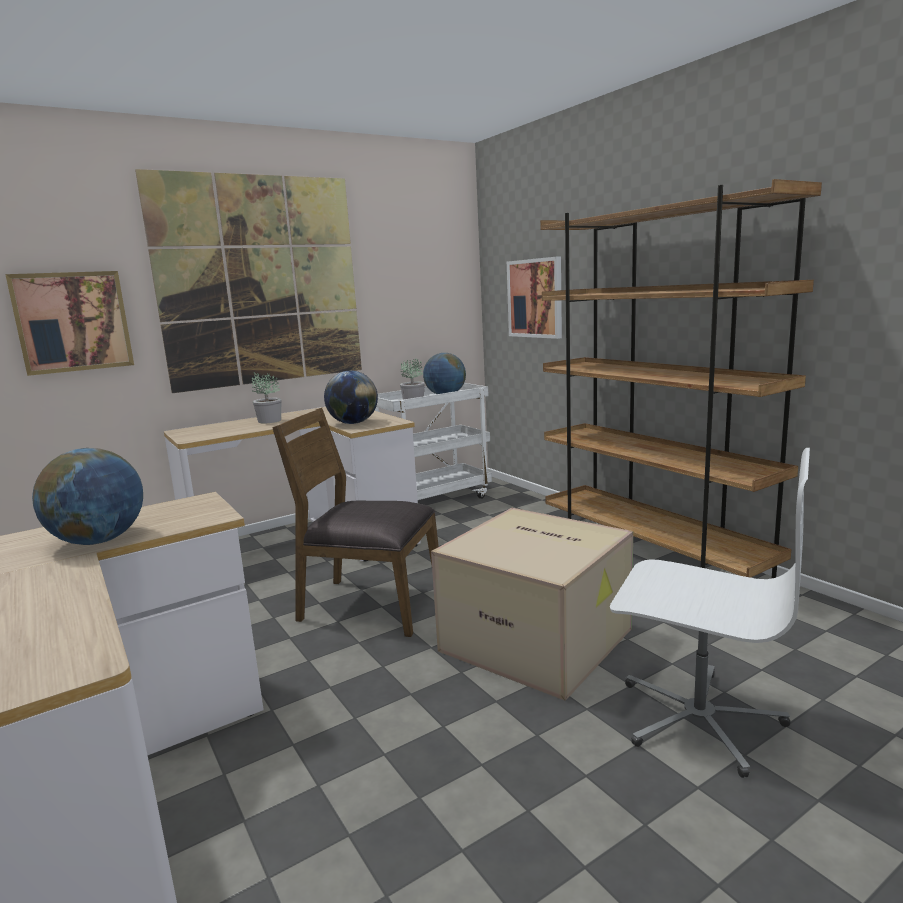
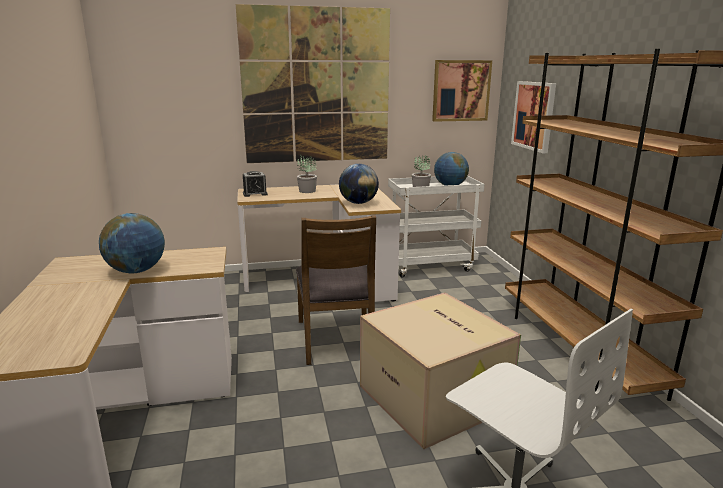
camera: 20 degrees right, 5 degrees up
(73, 322) = (187, 109): picture -> picture (461, 90)
(196, 433) = (255, 194): none -> alarm clock
(370, 604) = (336, 339): brown chair -> brown chair turned 135 degrees counterclockwise

